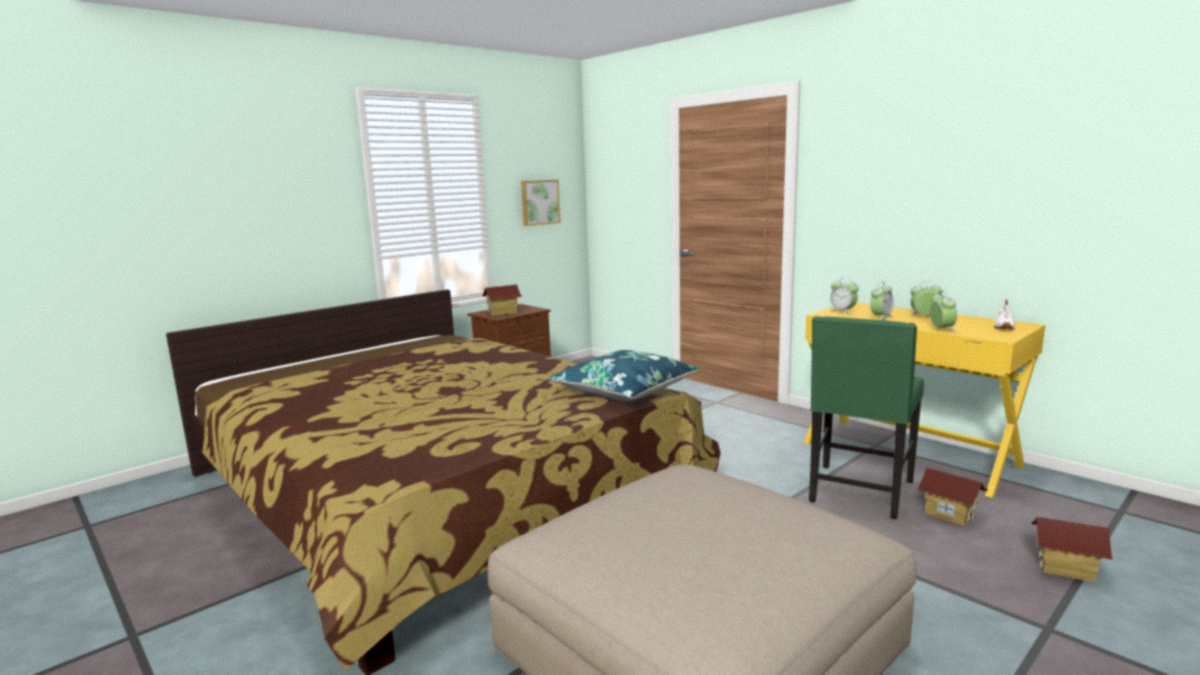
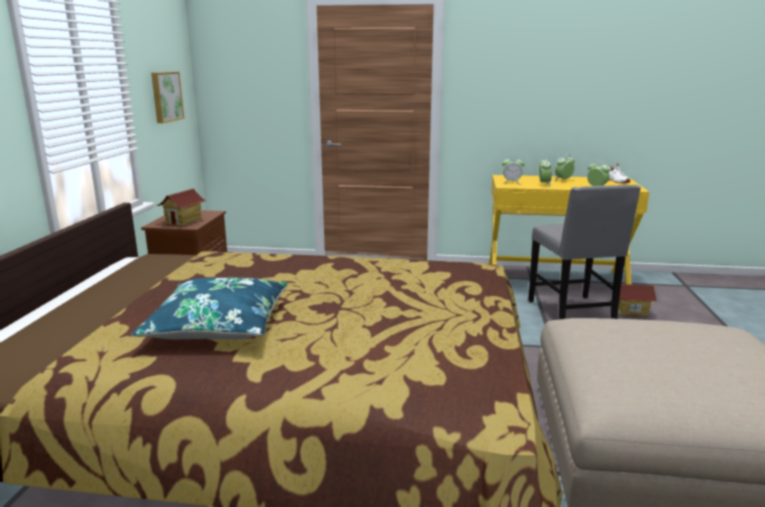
camera: 40 degrees left, 5 degrees up
(625, 390) = (466, 271): blue pillow -> blue pillow (218, 324)
(859, 492) = (573, 312): green chair -> grey chair
(1066, 568) = (715, 324): toy house -> none

